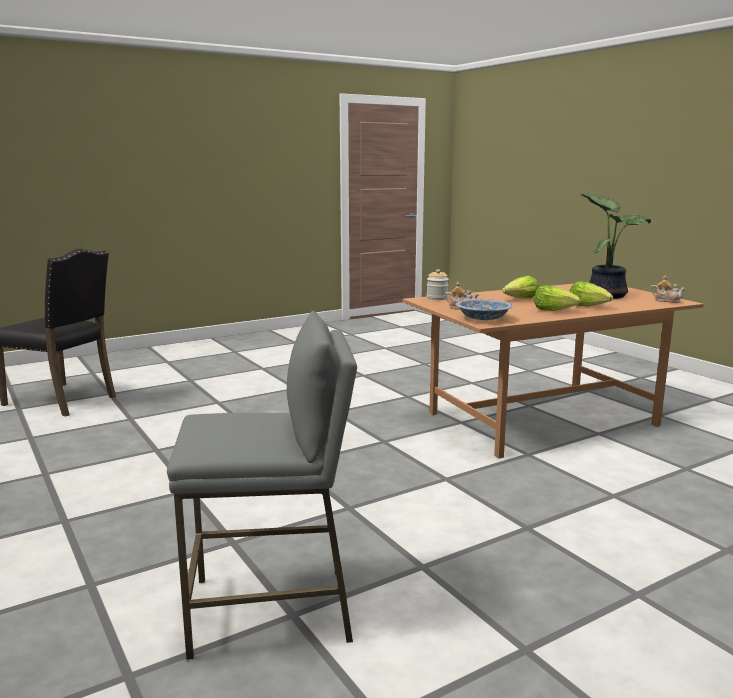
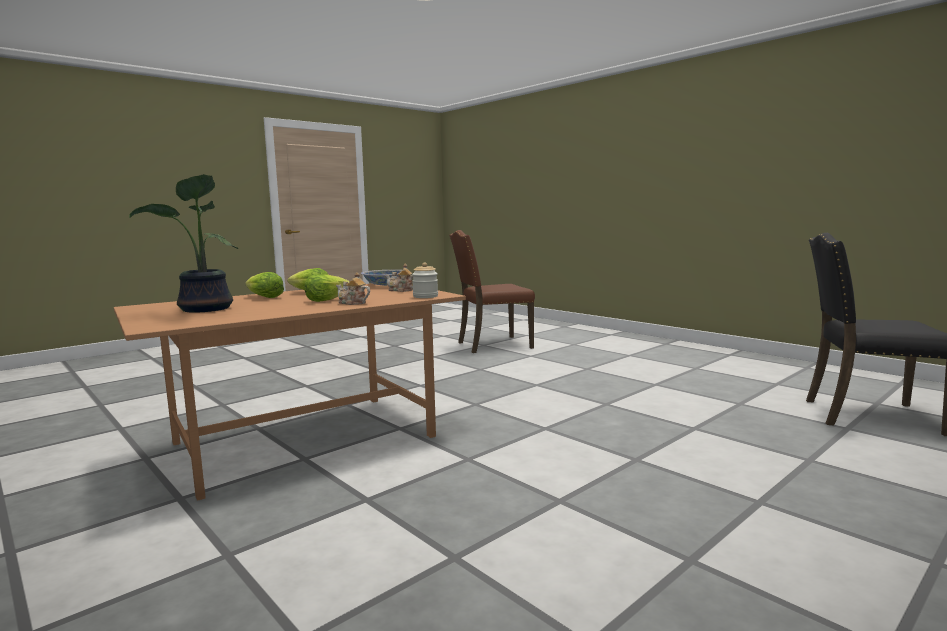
camera: 170 degrees right, 5 degrees down
(272, 610) = (492, 345): grey stool -> brown chair
(666, 300) = (149, 306): teapot -> teapot (352, 303)

